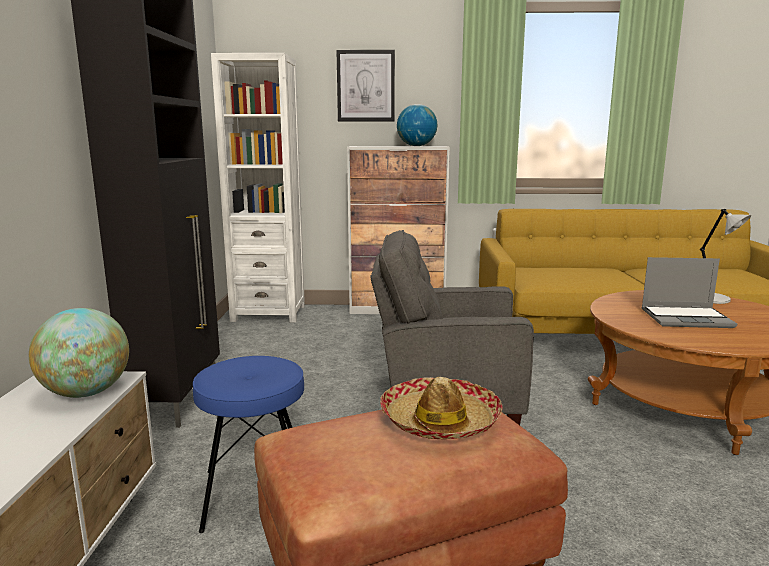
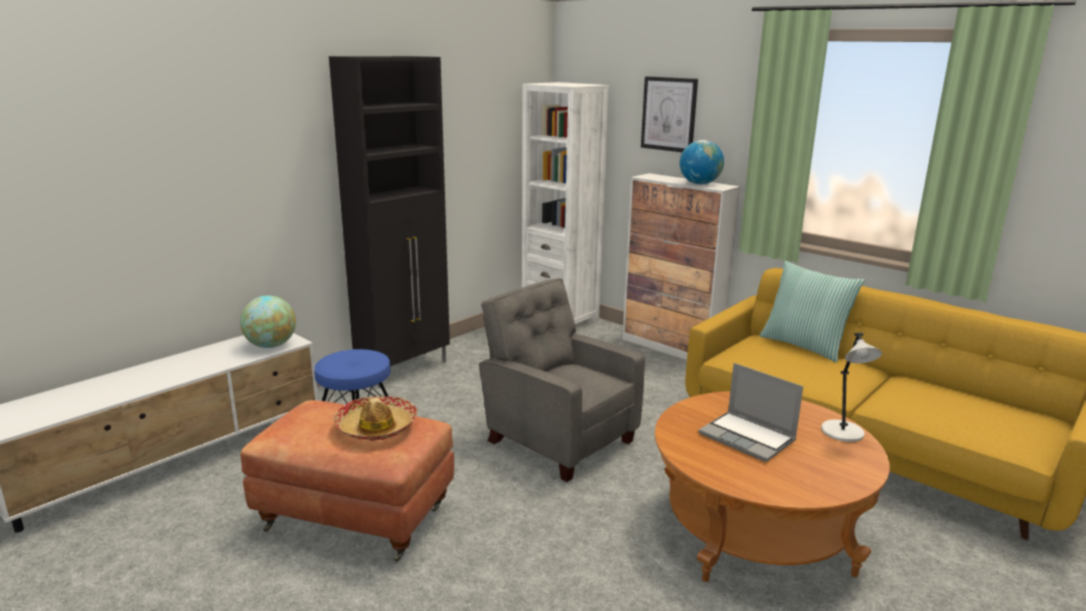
camera: 40 degrees right, 5 degrees up
(554, 265) = (804, 346): none -> pillow

